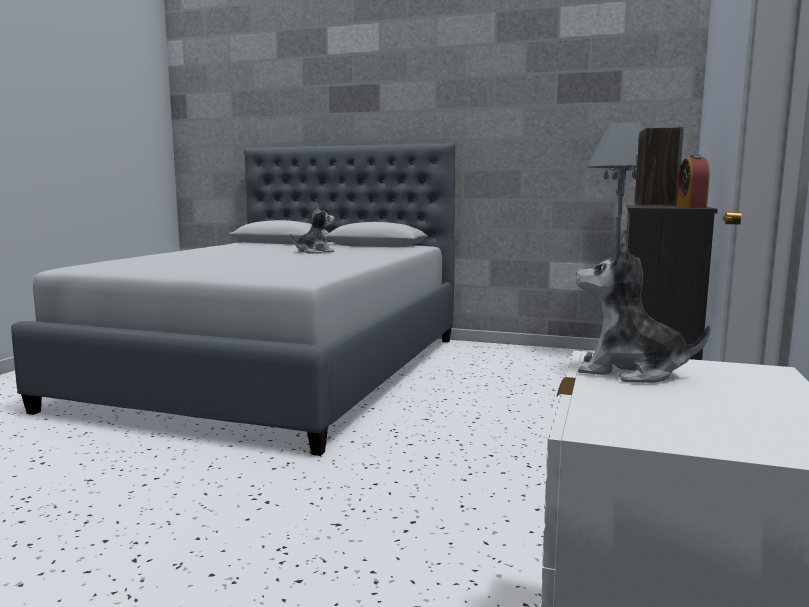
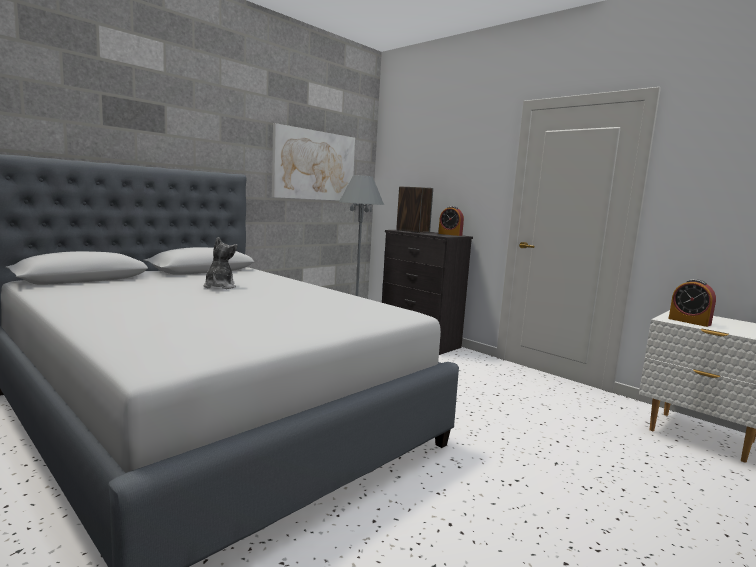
camera: 65 degrees left, 0 degrees up
(568, 119) = (314, 165): none -> picture
(629, 371) = (689, 321): plush toy -> alarm clock

